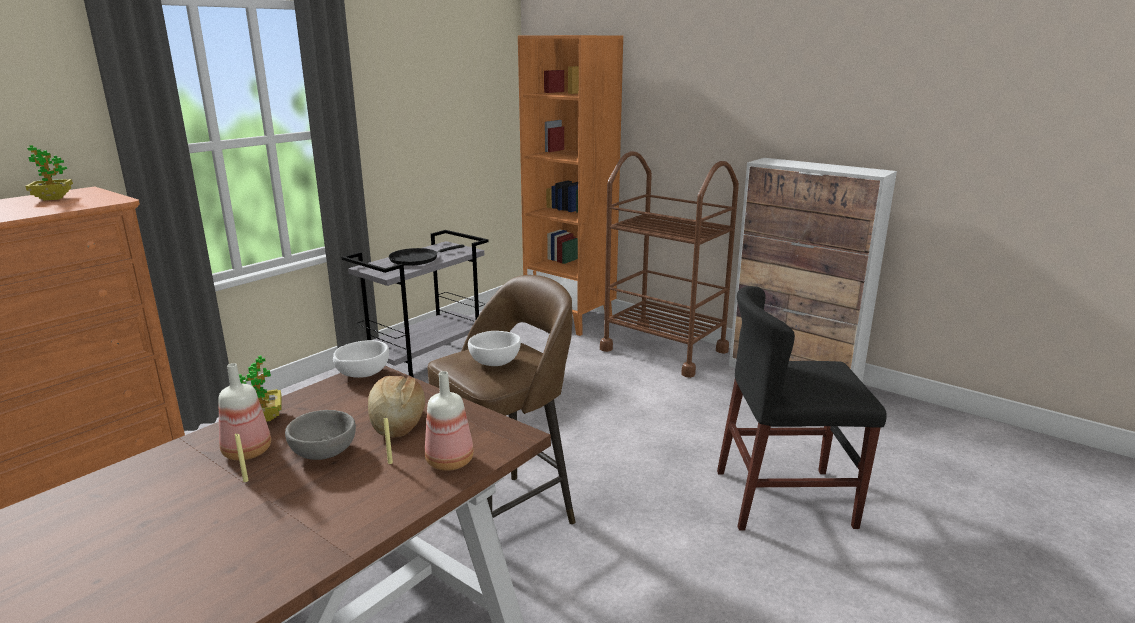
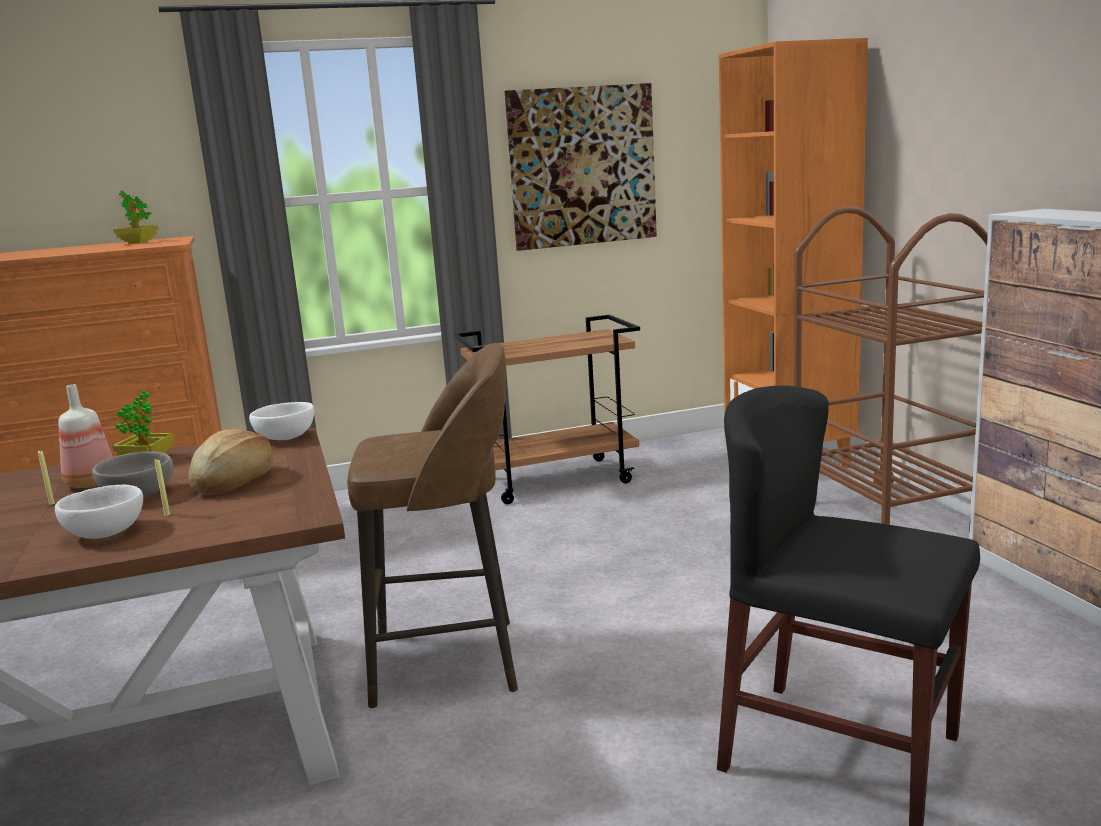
camera: 35 degrees right, 5 degrees down
(413, 114) = (582, 166): none -> picture
(417, 259) = (543, 345): black frying pan -> none
(427, 362) = (556, 480): grey cart -> brown cart
(451, 461) = (214, 525): bottle -> none
(495, 363) = (412, 446): white bowl -> white bowl (104, 534)

